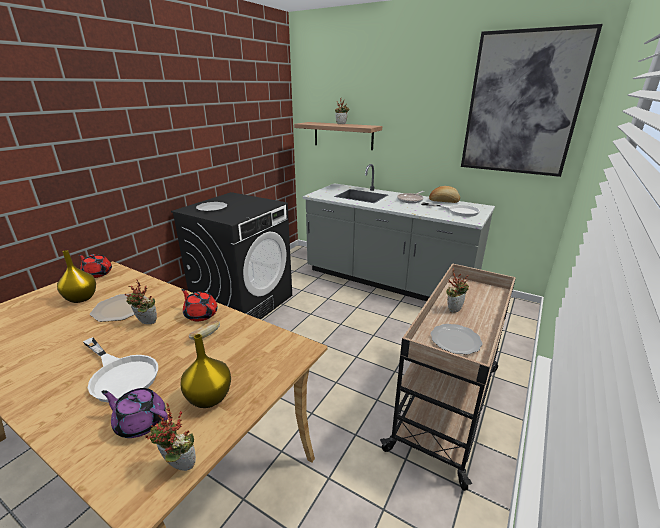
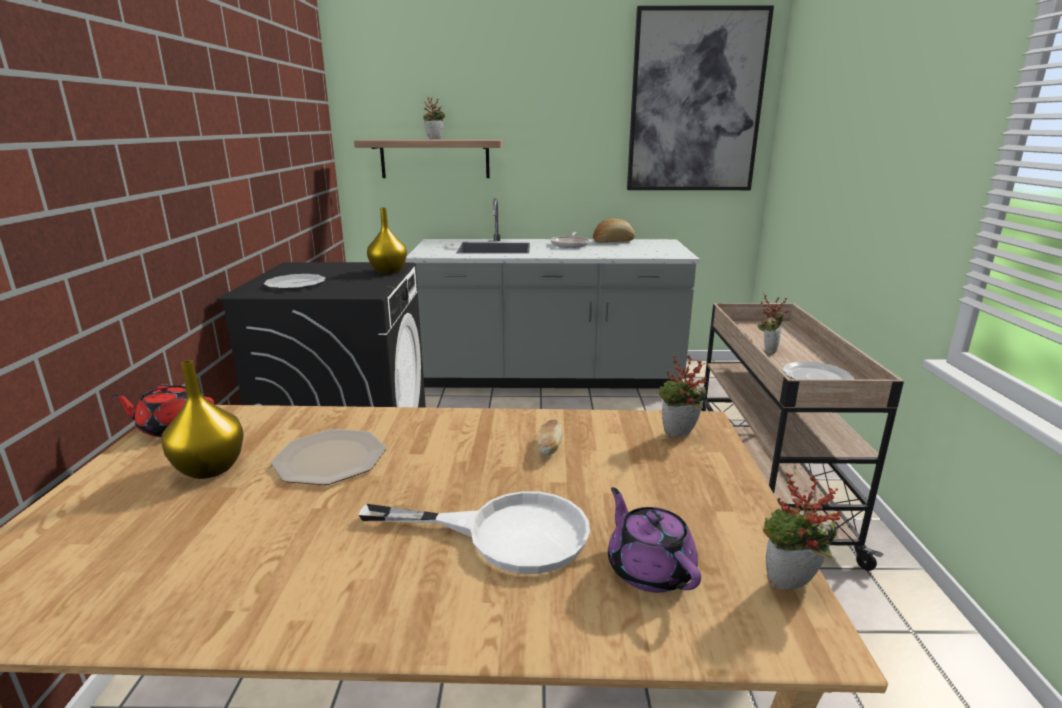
camera: 30 degrees left, 5 degrees down
(140, 422) = (649, 569): purple teapot -> purple teapot turned 75 degrees clockwise
(145, 323) = (419, 463): potted plant -> potted plant (679, 435)
(201, 314) = (493, 427): red teapot -> none
(210, 398) = (690, 507): yellow vase -> yellow vase (389, 271)
(457, 211) = (646, 248): white frying pan -> none

